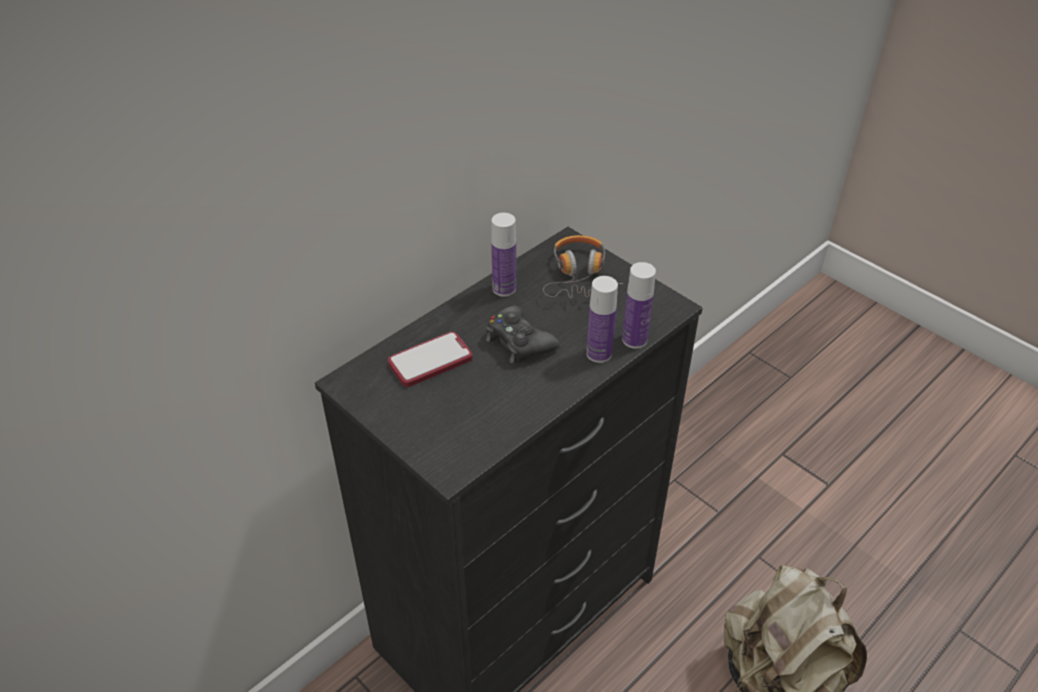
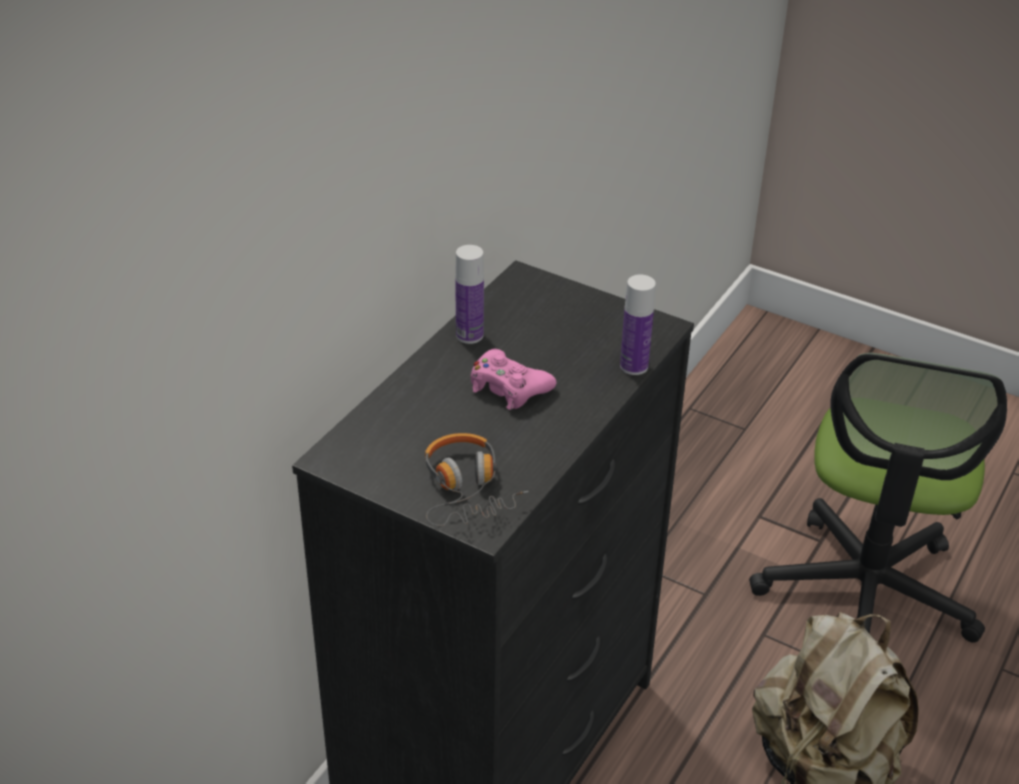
camera: 15 degrees left, 5 degrees down
(430, 361) = (417, 422): phone -> none
(519, 342) = (508, 388): black game controller -> pink game controller
(579, 276) = (548, 310): headphones -> headphones (466, 489)
(599, 354) = (600, 386): bottle -> none
(855, 537) = (866, 593): none -> office chair

